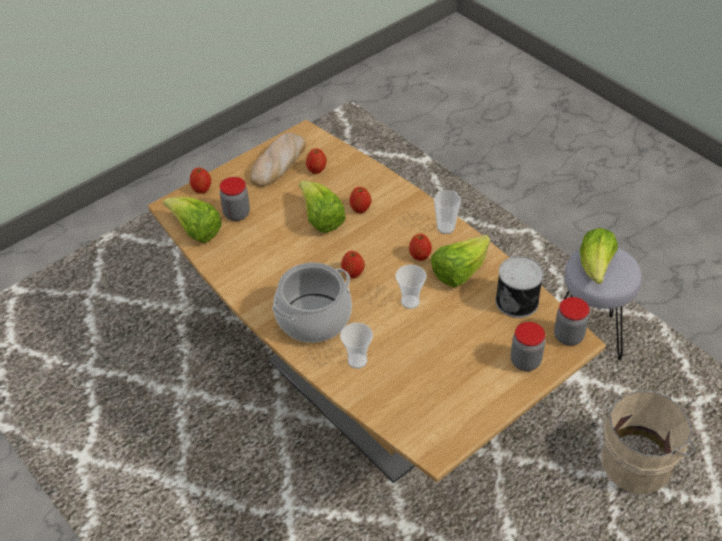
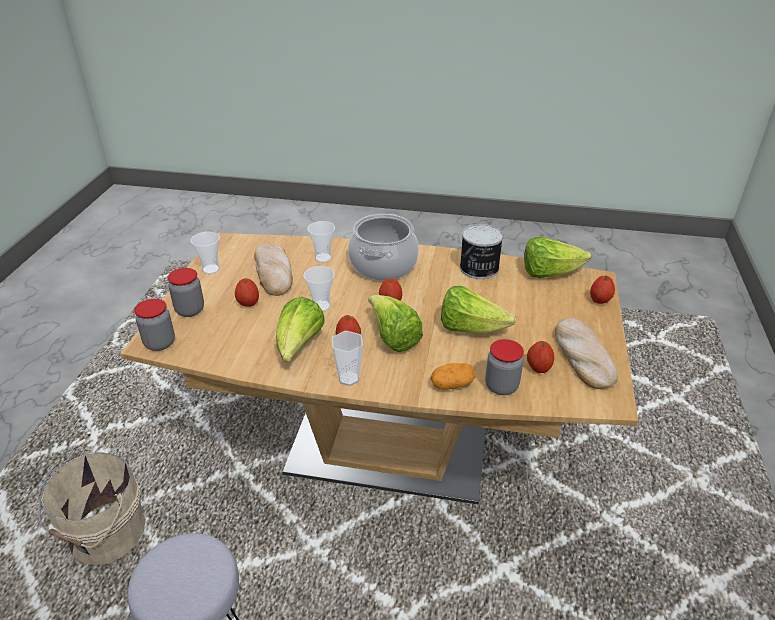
camera: 140 degrees right, 10 degrees down
(236, 214) = (541, 298): jar -> jar (501, 386)
(360, 209) = (449, 354): apple -> apple (248, 304)
(383, 189) = (452, 384): none -> potato
(418, 368) = (274, 272): none -> bread
(476, 409) = (211, 269): none -> cup
(518, 301) = (225, 349): can -> can (479, 268)
(595, 267) = (192, 568): lettuce -> lettuce (393, 338)

